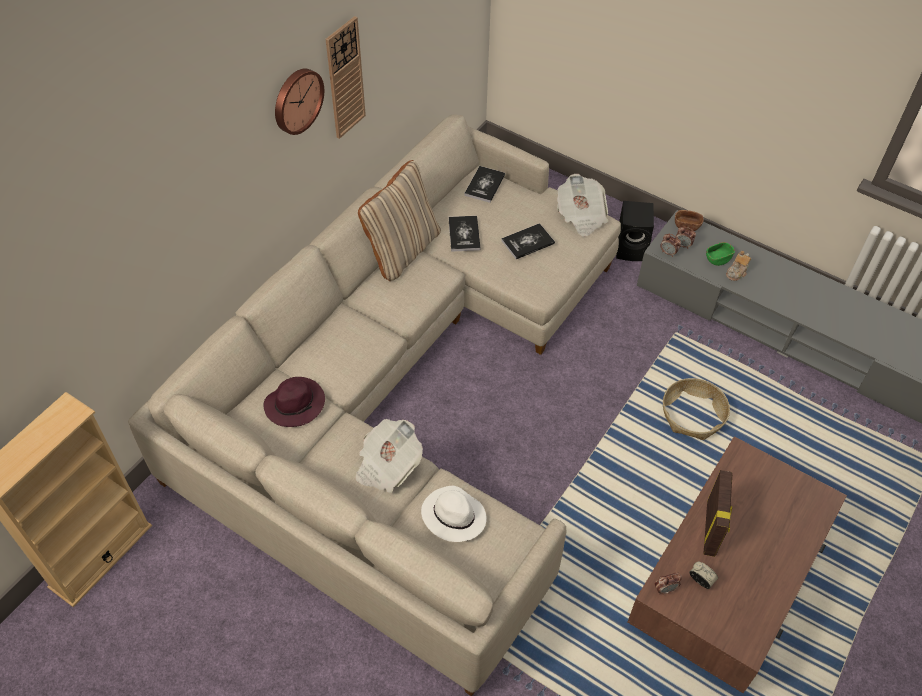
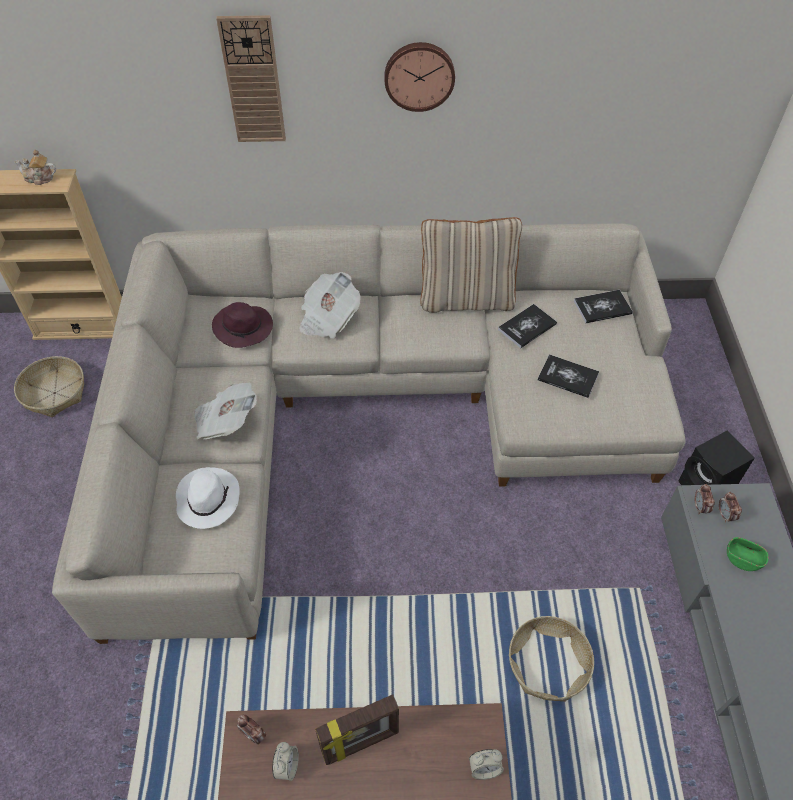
camera: 55 degrees right, 0 degrees up
(164, 617) = (54, 393): none -> basket
(345, 78) = (497, 94): wall clock -> wall clock (253, 81)
(581, 216) = (651, 401): newspaper -> newspaper (328, 318)
(687, 226) = (756, 505): brown bowl -> none
(737, 272) = (744, 589): teapot -> teapot (39, 178)
(770, 471) = (484, 768): none -> alarm clock

